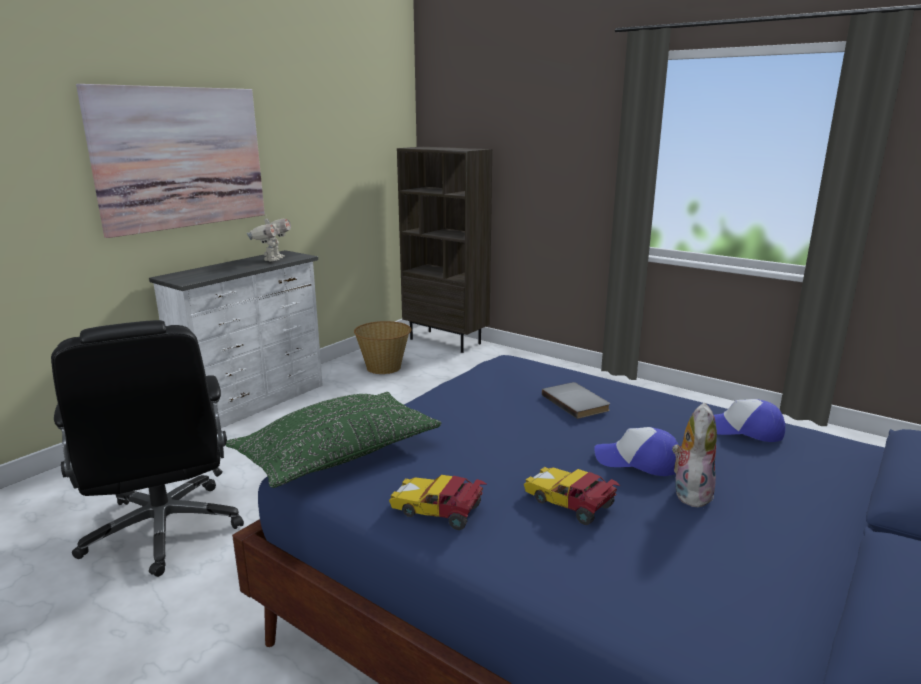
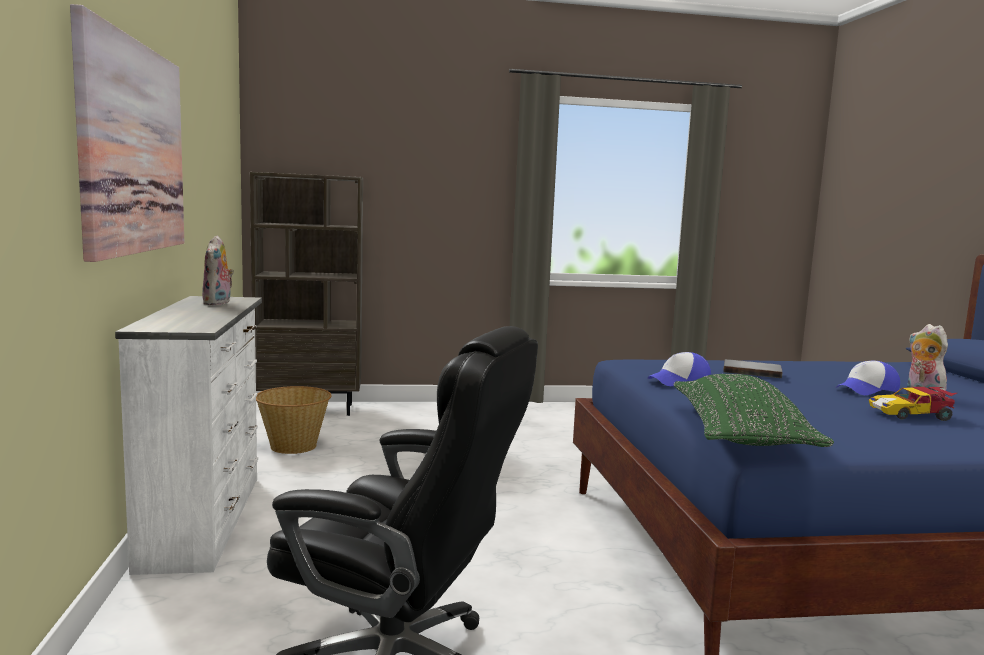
camera: 45 degrees left, 10 degrees down
(272, 259) = (218, 303): toy robot -> plush toy
(439, 511) = (887, 439): toy car -> none
(743, 430) = (847, 367): cap -> cap (679, 381)

